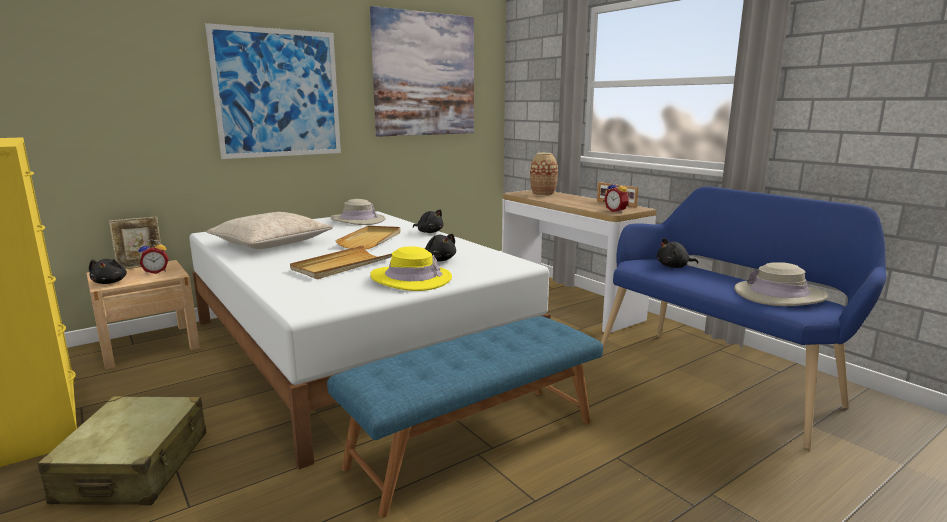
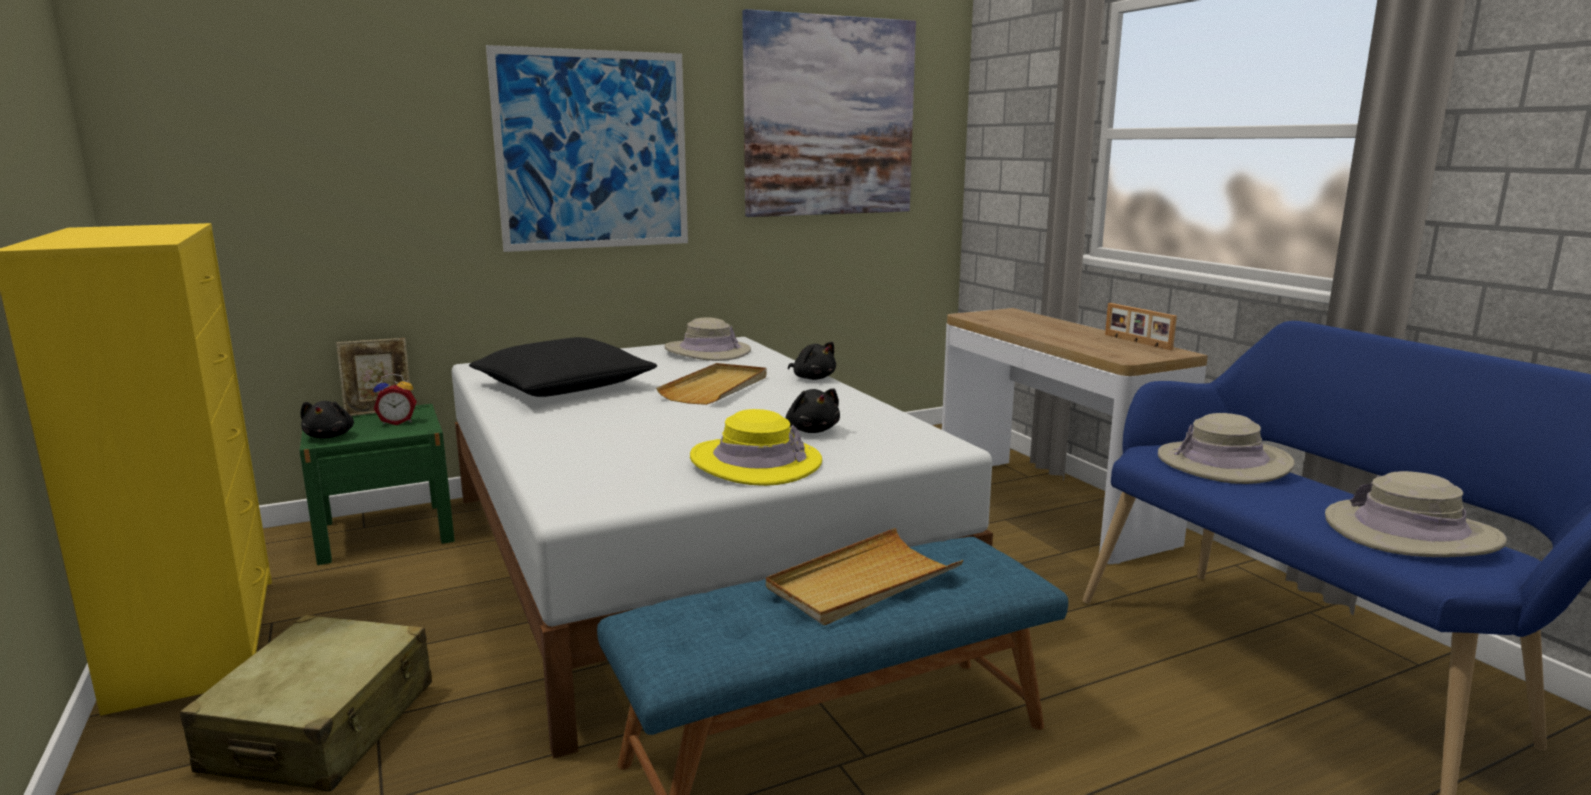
camera: 10 degrees right, 0 degrees up
(149, 345) = (385, 532): beige nightstand -> green nightstand
(271, 243) = (563, 386): beige pillow -> black pillow
(341, 266) = (655, 432): beige tray -> beige tray (862, 582)
(543, 194) = (1015, 319): vase -> none
(616, 211) = (1133, 356): alarm clock -> none
(674, 267) = (1223, 463): black plush toy -> beige hat

